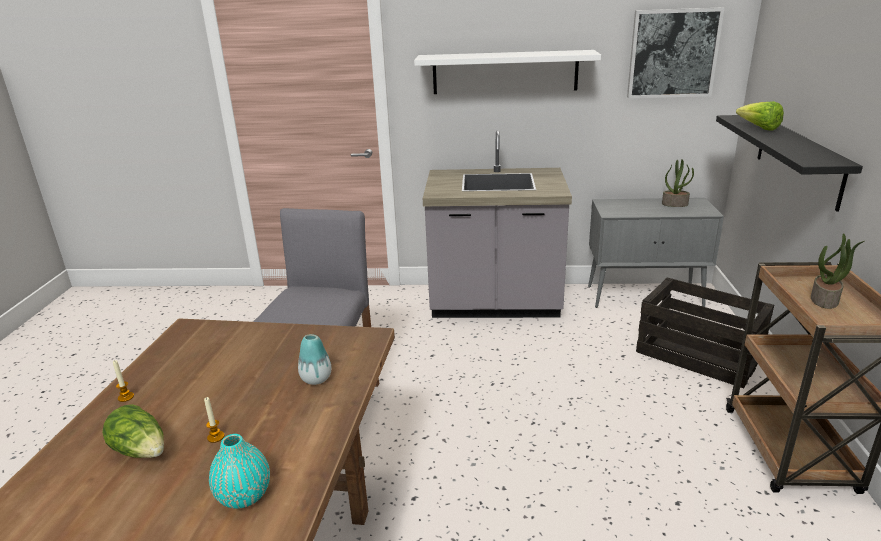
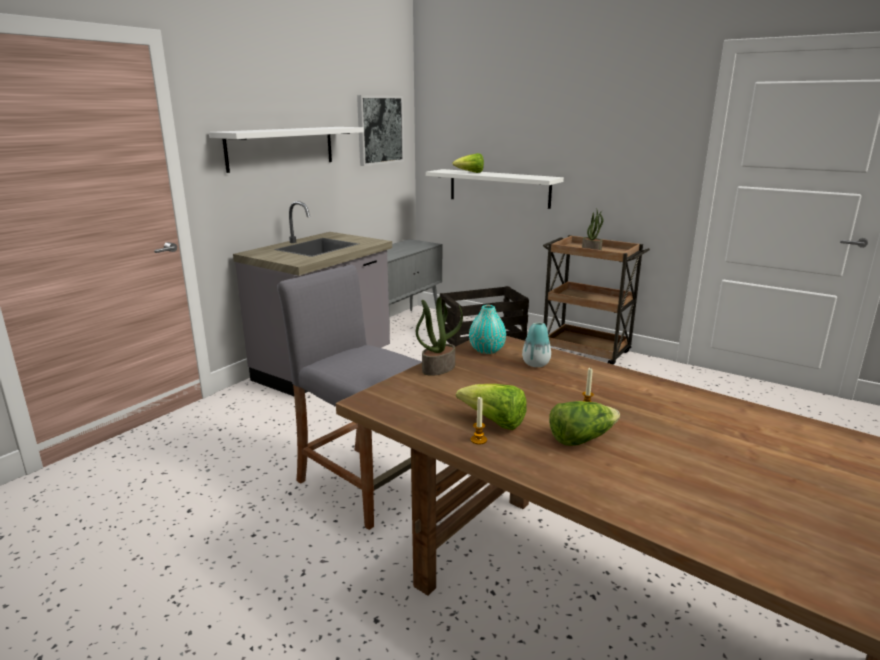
camera: 60 degrees left, 5 degrees down
(162, 395) = (494, 422): none -> lettuce
(244, 496) = (670, 406): turquoise vase -> turquoise vase (486, 350)
(675, 204) = (404, 245): potted plant -> potted plant (438, 368)
(798, 159) = (499, 188): black shelf -> white shelf

